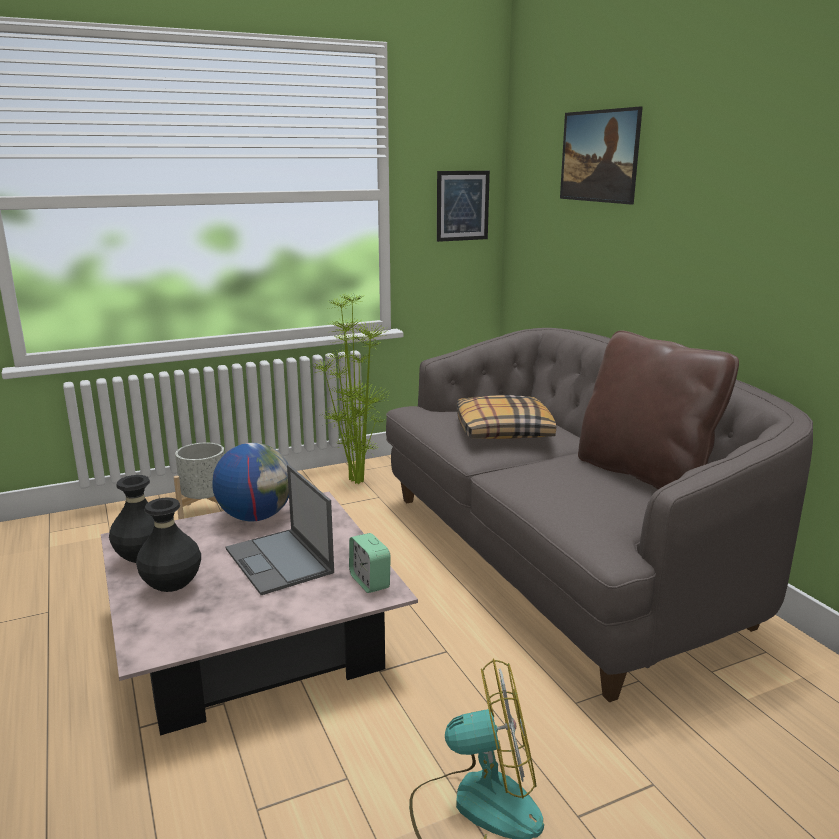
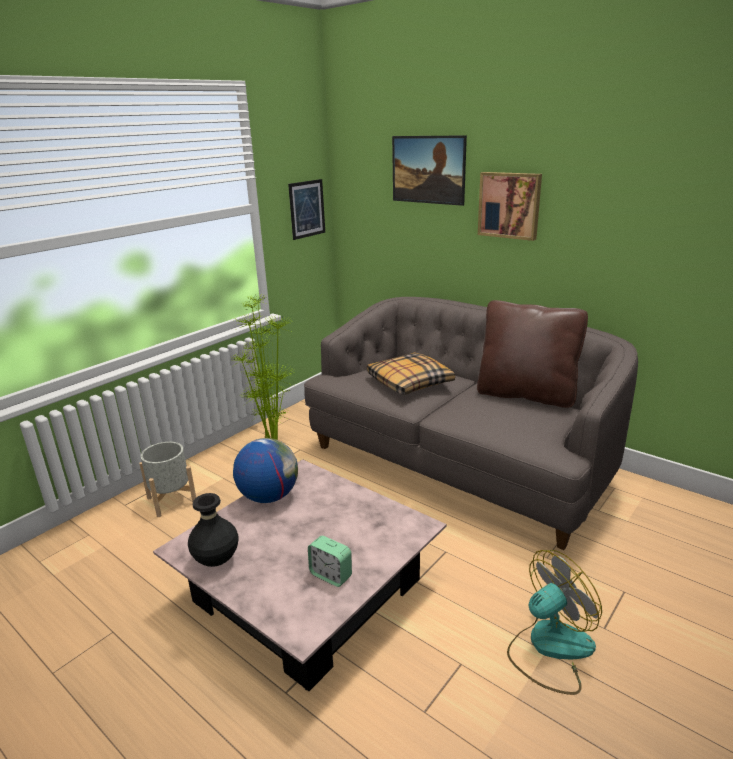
camera: 25 degrees left, 5 degrees up
(172, 587) = (266, 576): black vase -> none
(280, 561) = (325, 527): laptop -> none
(369, 582) = (404, 522): alarm clock -> alarm clock (331, 575)
(684, 203) = (510, 205): none -> picture

